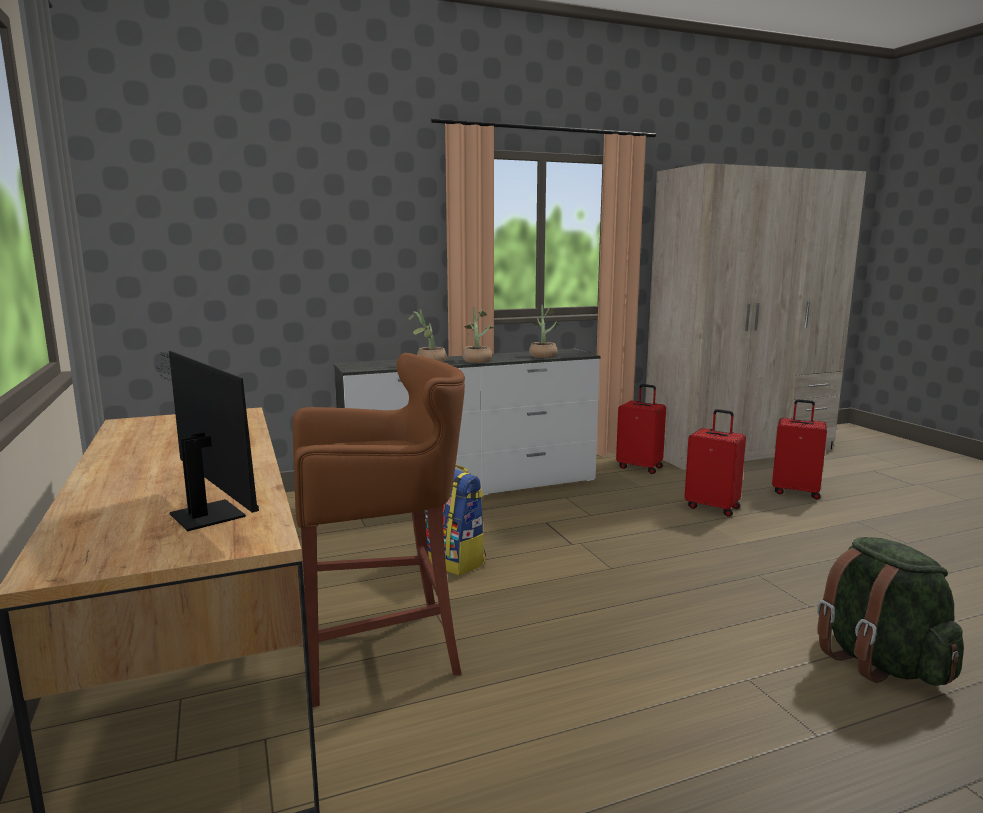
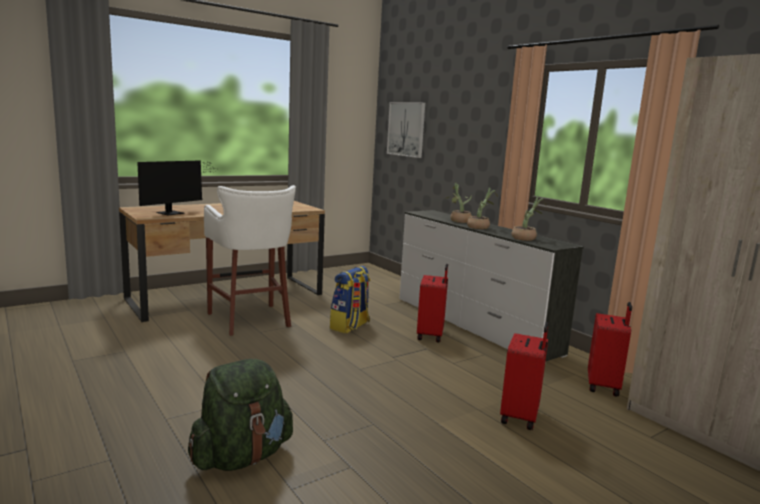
camera: 75 degrees right, 0 degrees up
(191, 239) = (406, 129): none -> picture
(384, 649) = (251, 320): brown stool -> white stool
(796, 492) = (630, 477): red suitcase -> red suitcase (431, 335)

